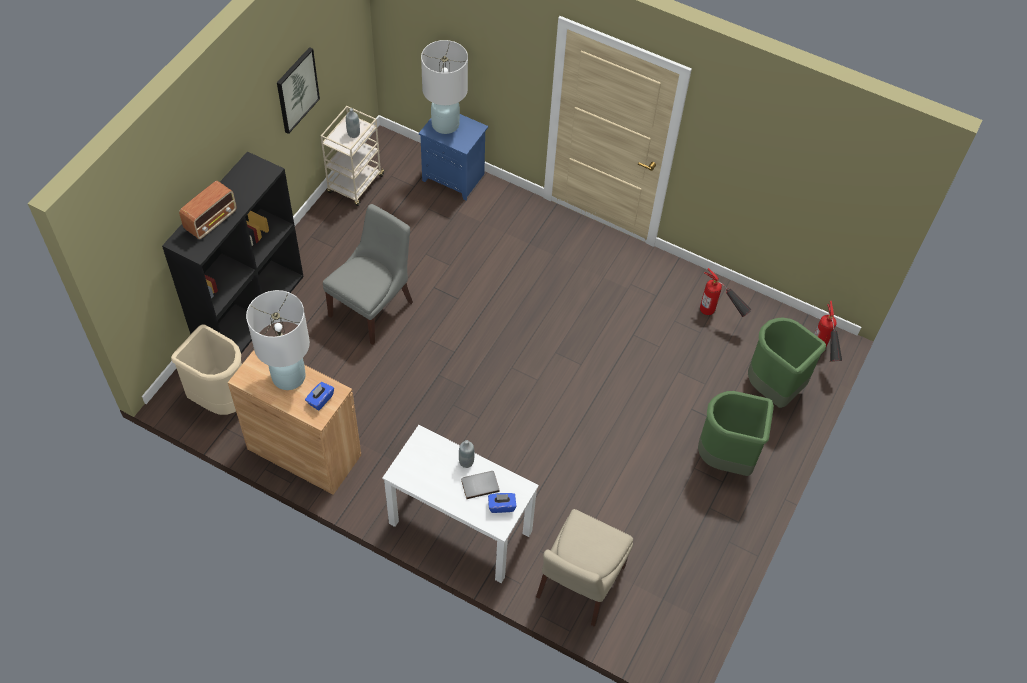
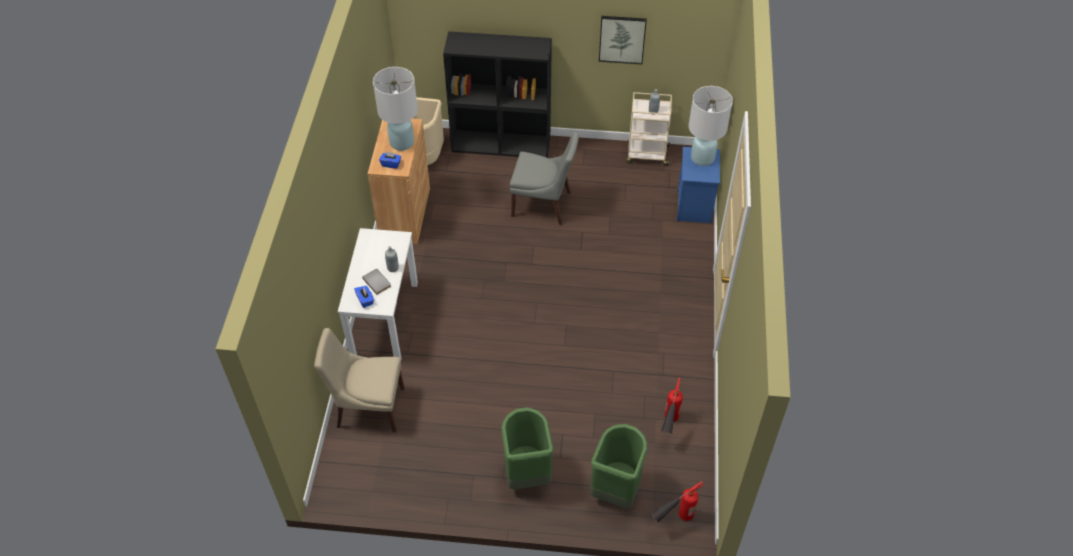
camera: 70 degrees right, 5 degrees down
(211, 220) = (481, 44): radio -> none

